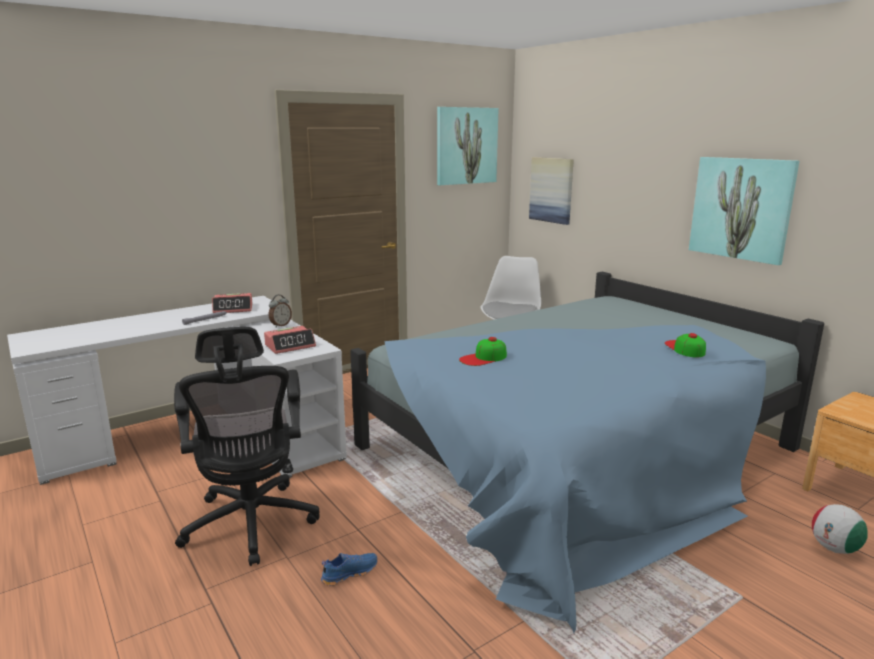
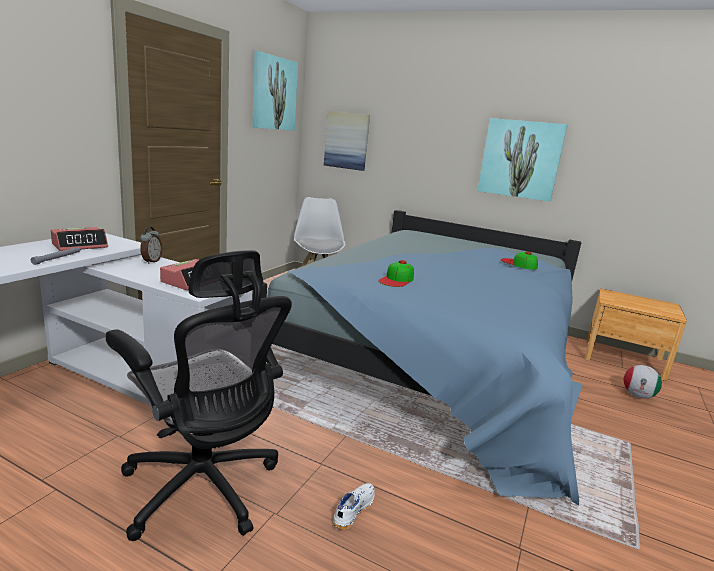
camera: 30 degrees left, 0 degrees up
(349, 573) = (352, 510): blue shoe -> white shoe

